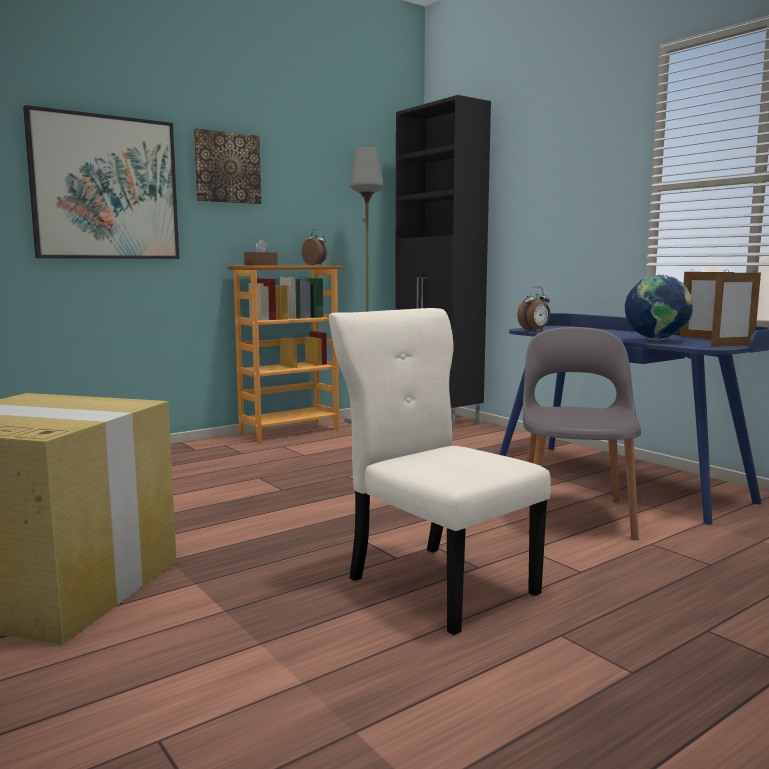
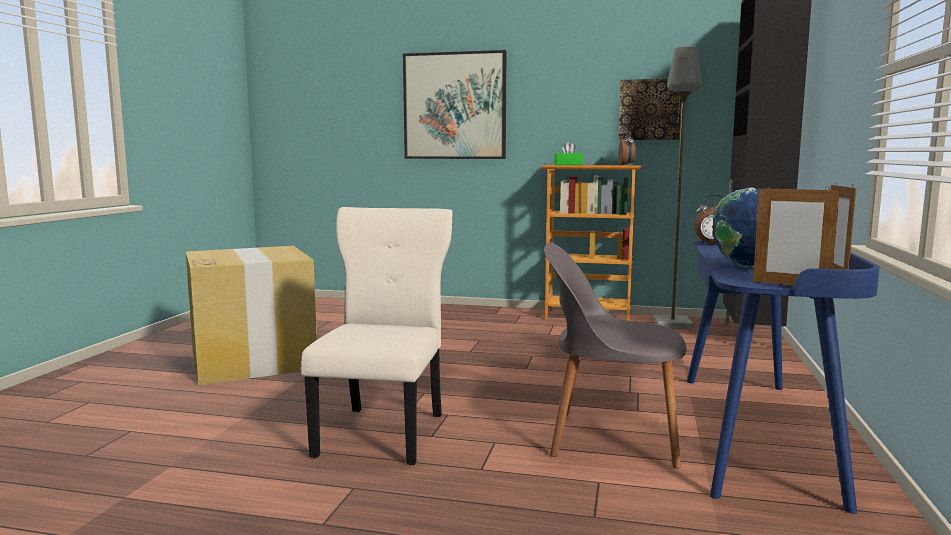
camera: 50 degrees right, 0 degrees up
(227, 168) = (553, 81): picture -> picture (649, 110)
(261, 265) = (568, 164): brown tissue box -> green tissue box
(574, 514) = (610, 438): grey chair -> grey chair turned 135 degrees counterclockwise

